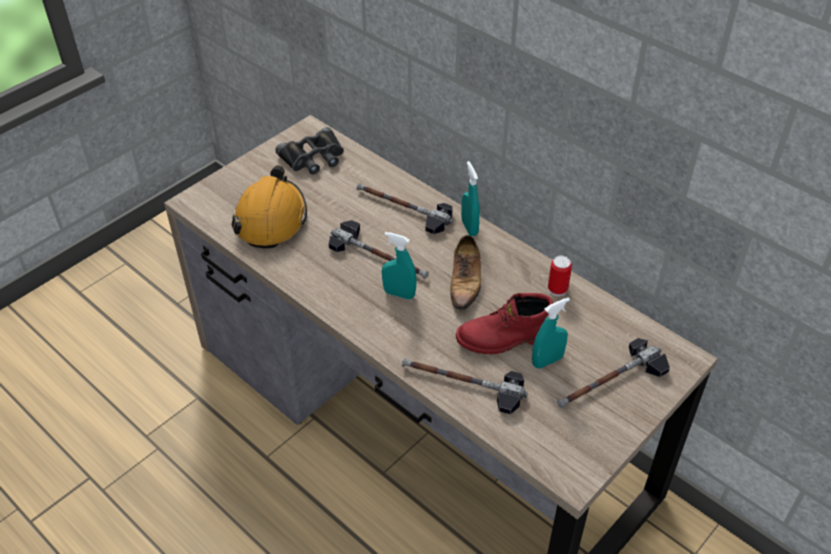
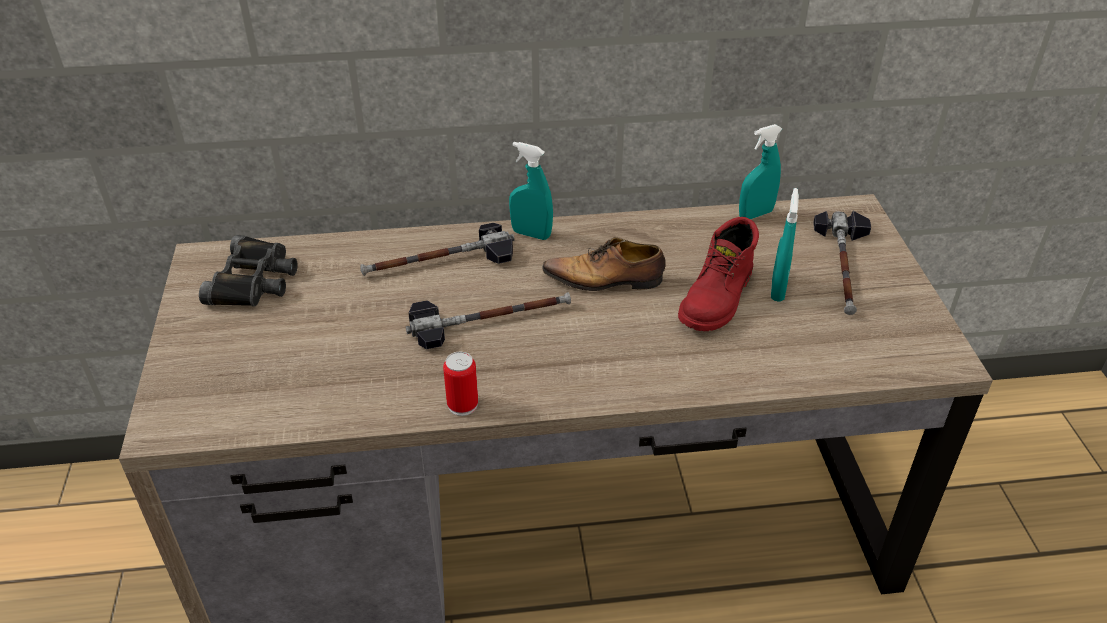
camera: 50 degrees left, 5 degrees down
(271, 219) = (304, 372): orange hard hat -> none
(399, 294) = (566, 337): turquoise spray bottle -> turquoise spray bottle (755, 214)
(462, 384) = (751, 364): hammer -> none
(465, 281) = (605, 280): shoe -> shoe turned 135 degrees clockwise
(557, 289) = (688, 229): can -> can (462, 405)

